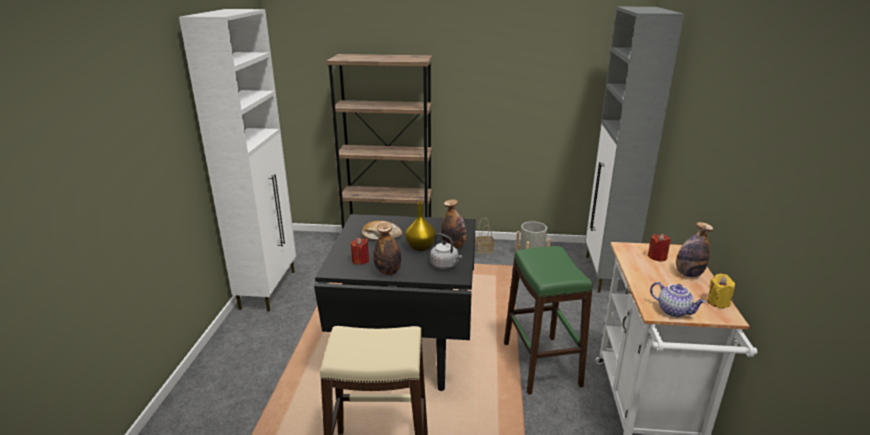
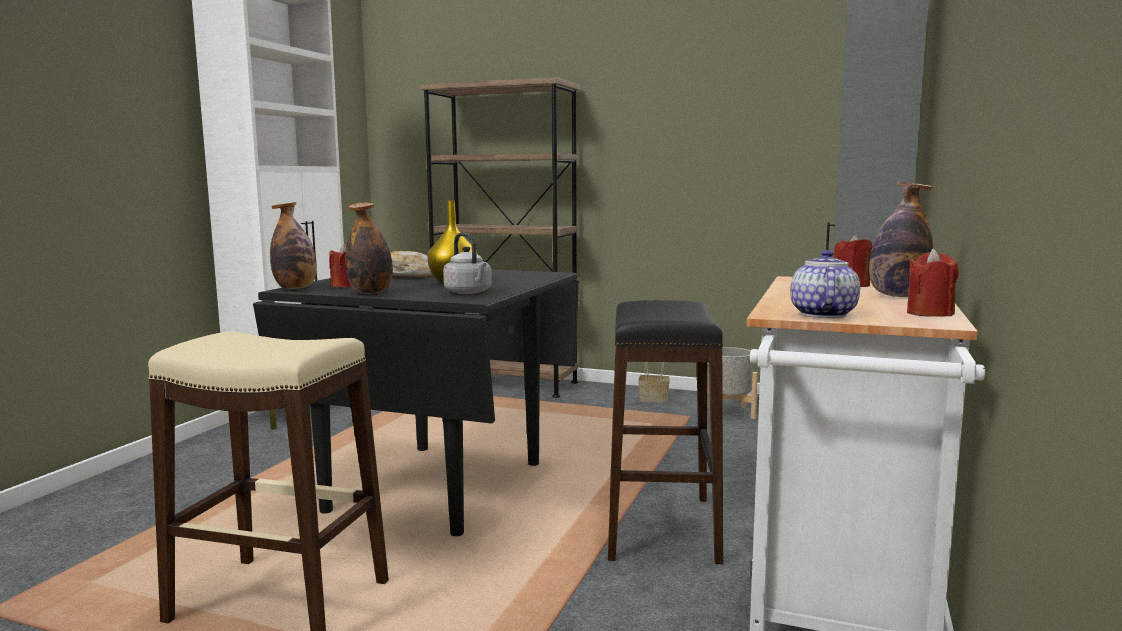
camera: 15 degrees right, 15 degrees down
(453, 246) = (507, 284): bottle -> bottle (296, 288)
(541, 364) = (661, 527): green stool -> black stool
(674, 311) = (821, 314): teapot -> teapot turned 135 degrees counterclockwise
(717, 302) = (930, 313): yellow candle -> red candle

